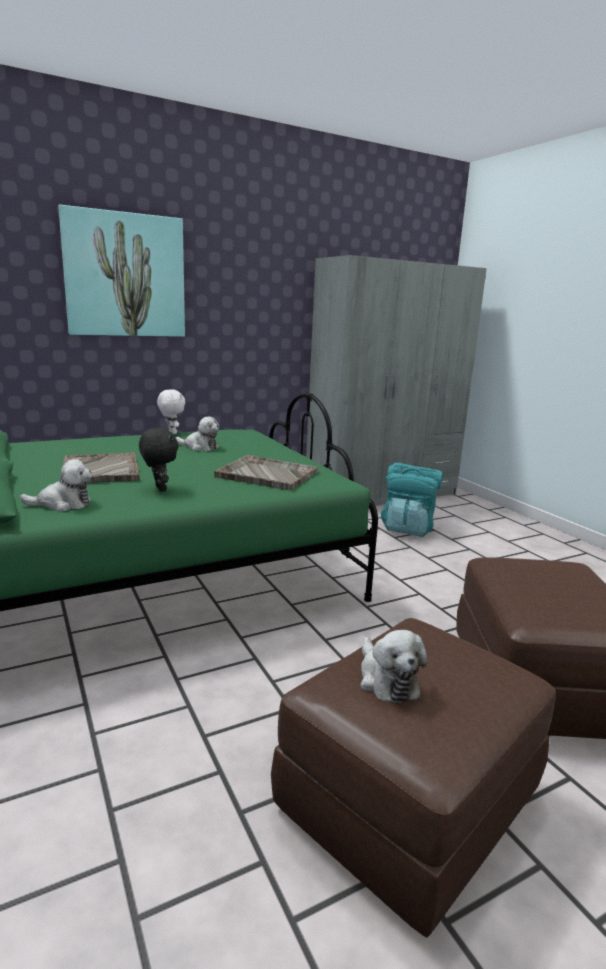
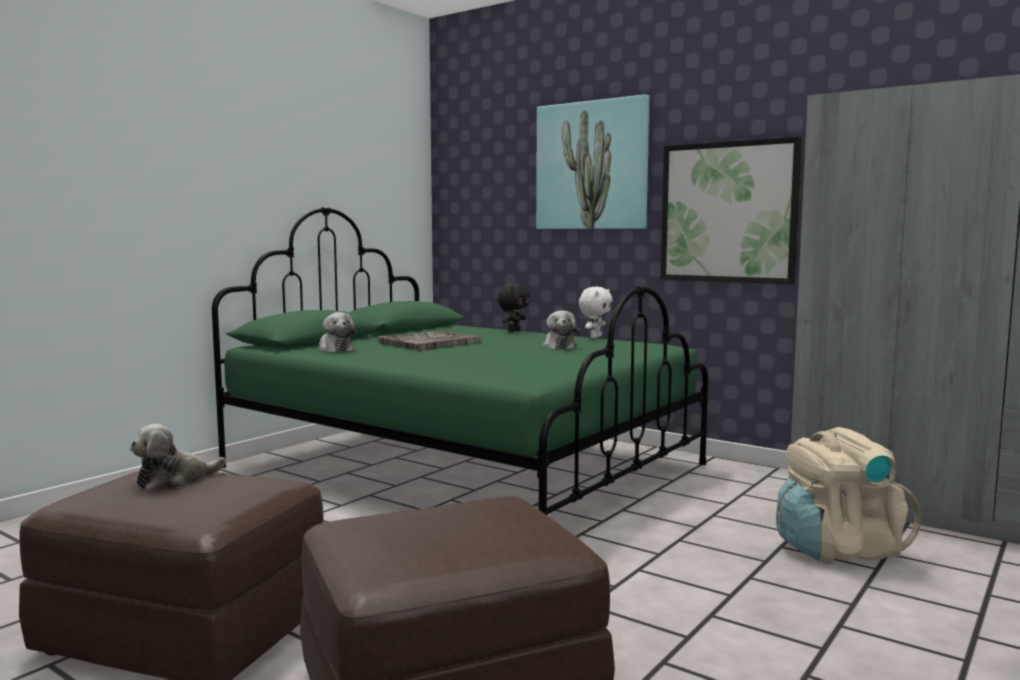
camera: 65 degrees right, 10 degrees down
(159, 489) = (405, 355): black plush toy -> black plush toy (513, 331)
(247, 325) = (728, 212): none -> picture
(266, 474) = (506, 366): grey tray -> none
(408, 528) = (837, 550): turquoise backpack -> beige backpack

